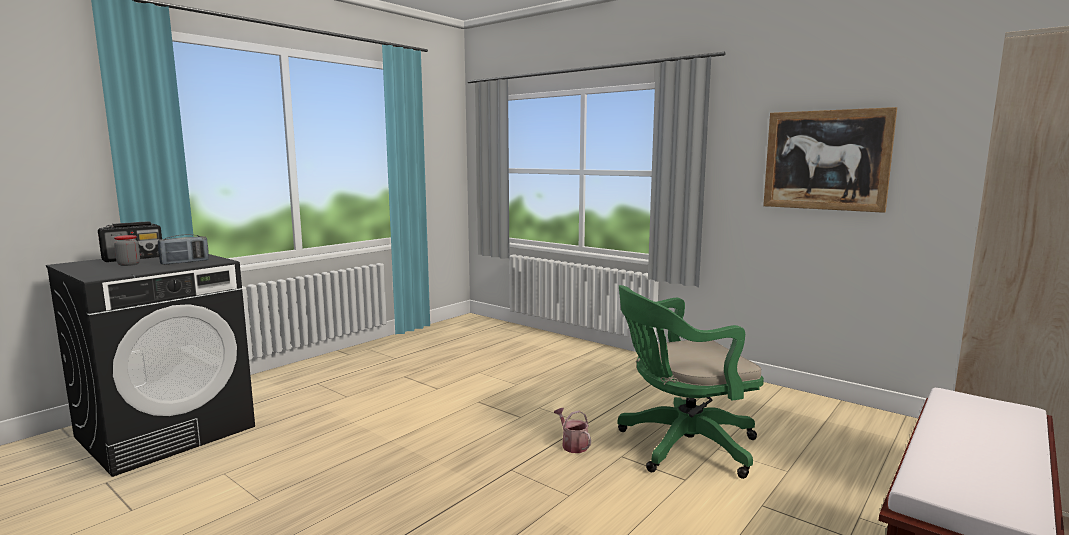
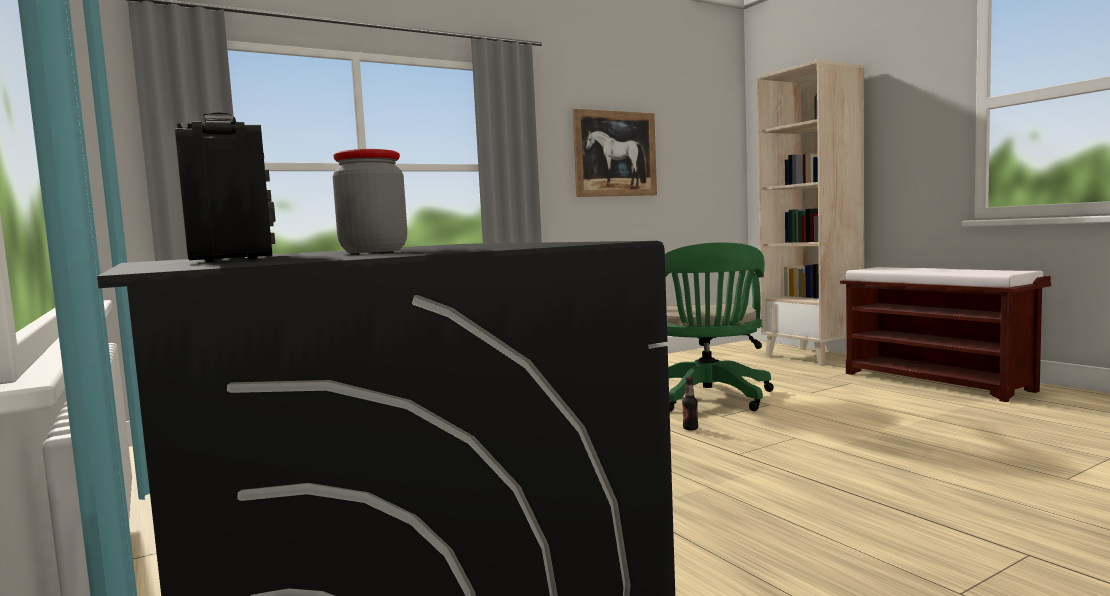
camera: 70 degrees left, 5 degrees down
(185, 262) = (428, 246): radio -> none
(572, 445) = (690, 428): watering can -> bottle

